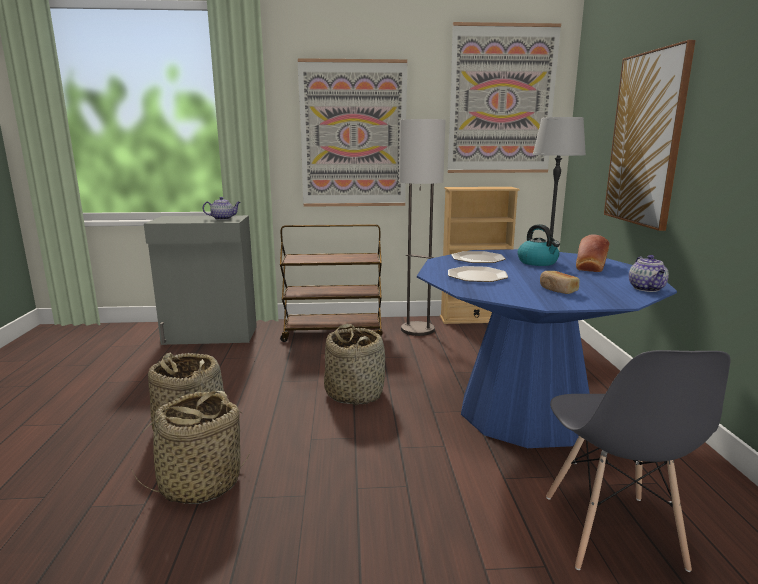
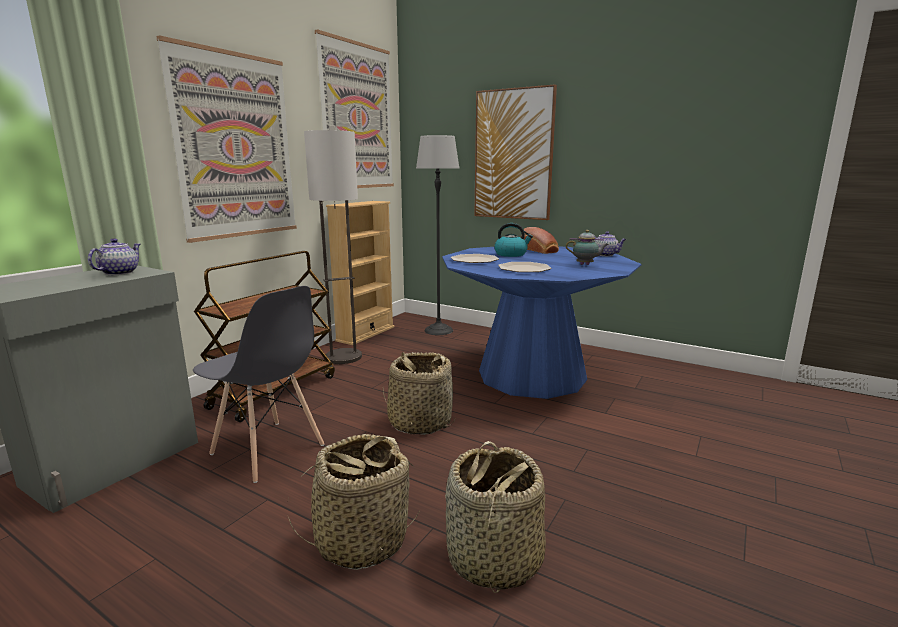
camera: 55 degrees left, 0 degrees up
(557, 290) = (586, 265): bread -> teapot
(611, 532) = (679, 406): grey chair -> grey chair (268, 450)

